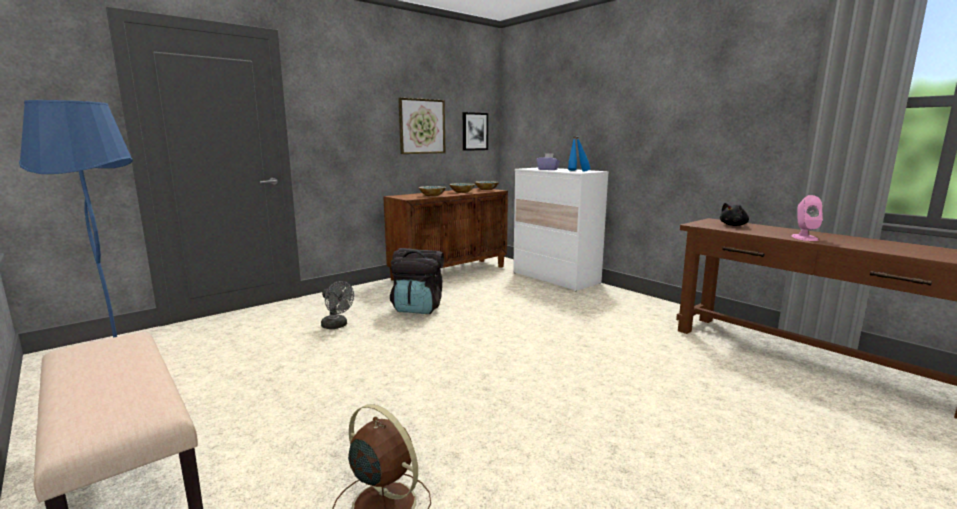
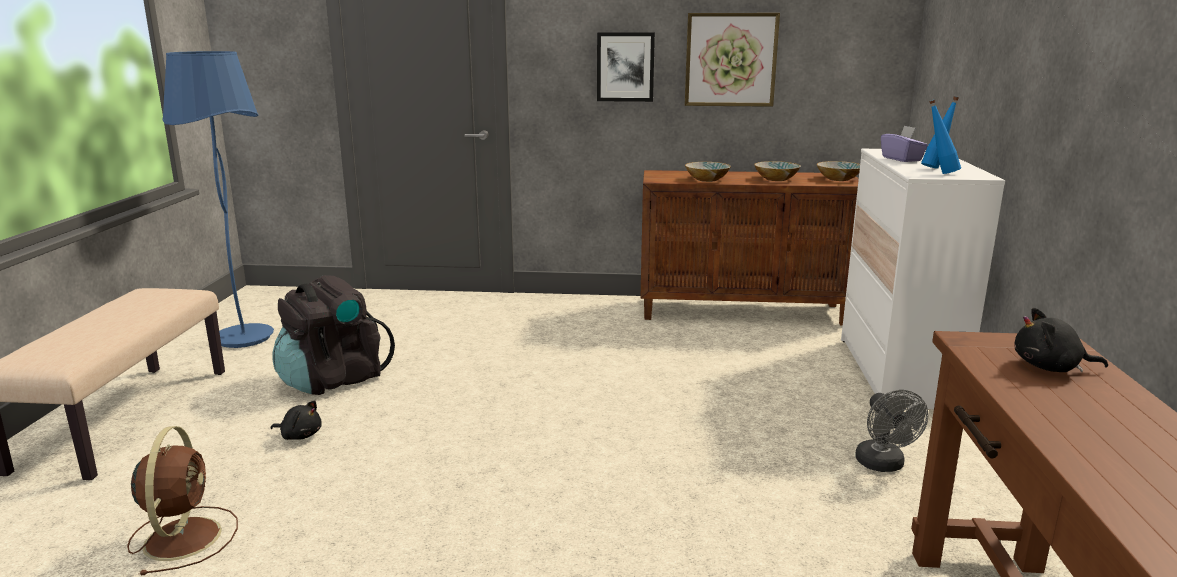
camera: 45 degrees right, 5 degrees up
(329, 414) = (300, 435): none -> black plush toy
(337, 326) = (477, 342): grey fan -> grey fan (883, 465)
(418, 308) = (597, 351): black backpack -> black backpack (333, 379)
(474, 131) = (848, 68): picture -> picture (625, 67)
(804, 238) = (1093, 449): pink speaker -> none

